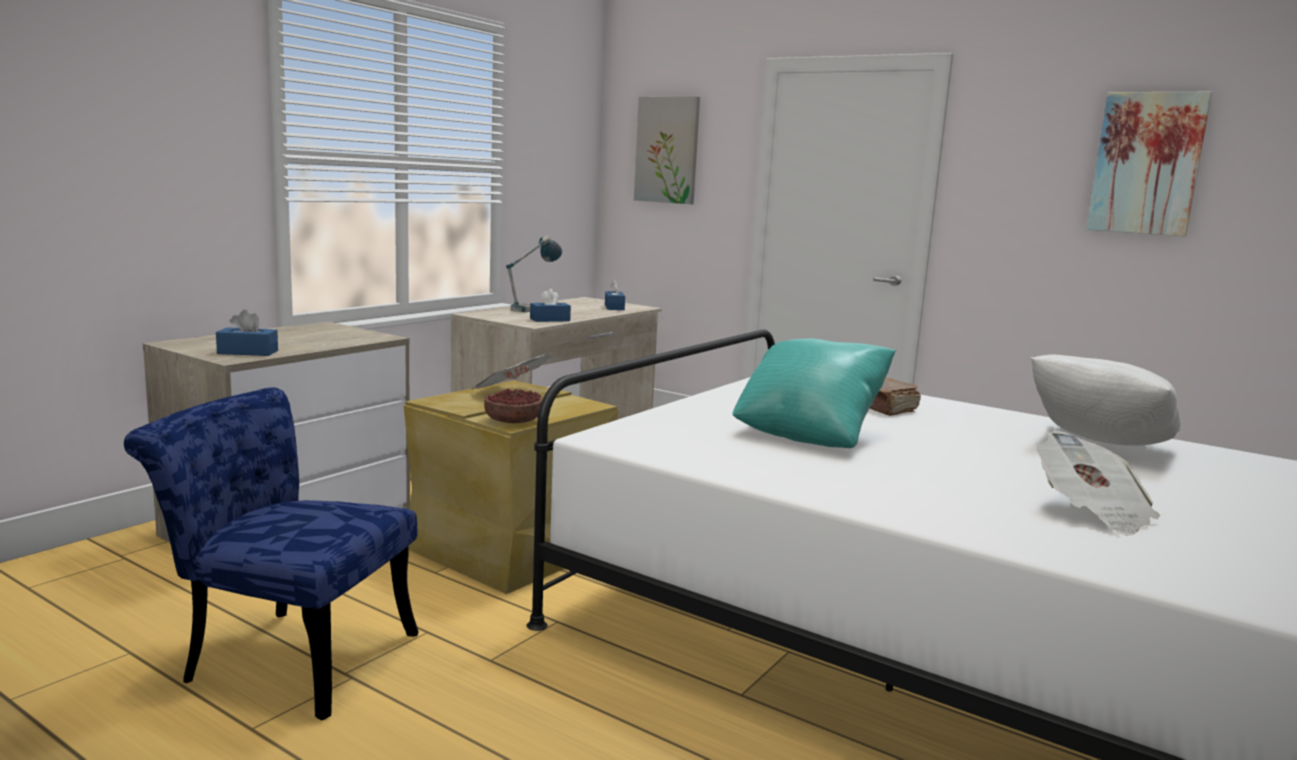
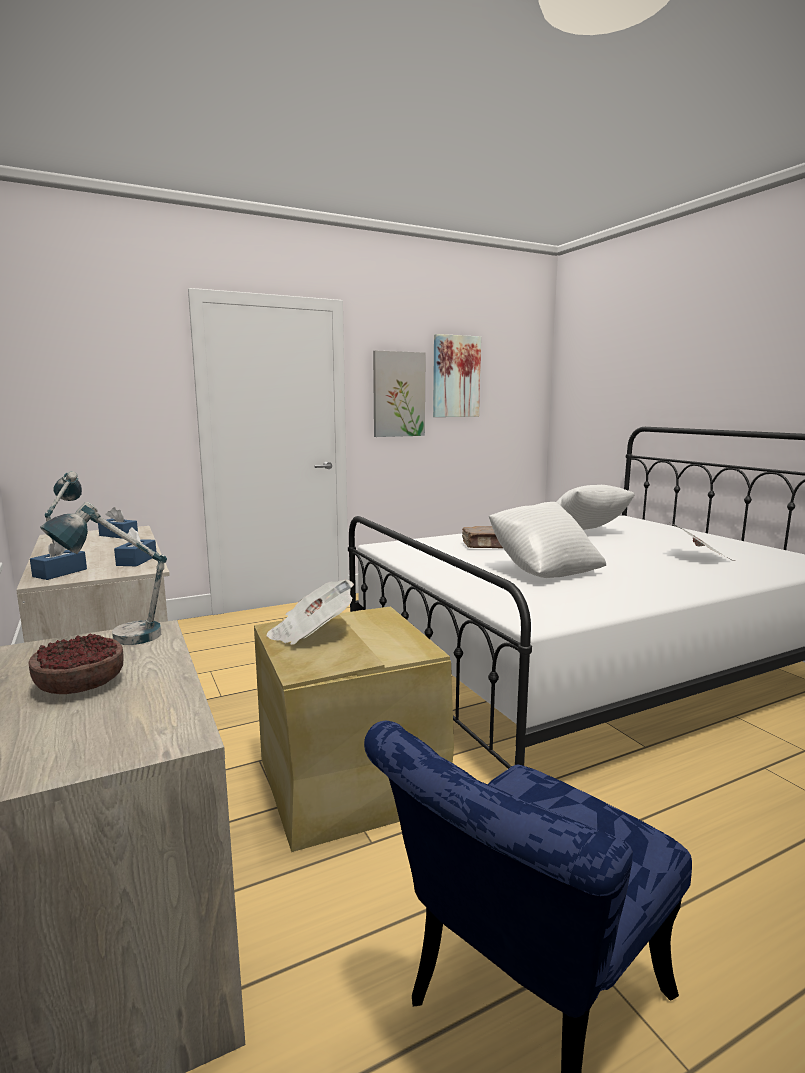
camera: 60 degrees left, 0 degrees up
(248, 352) = (144, 721): blue tissue box -> blue tissue box (60, 573)
(364, 334) = (115, 637): none -> table lamp
(514, 420) = (410, 648): bowl -> bowl (81, 684)
(667, 150) = (86, 371): picture -> picture (398, 394)
(809, 434) = (543, 571): turquoise pillow -> white pillow

